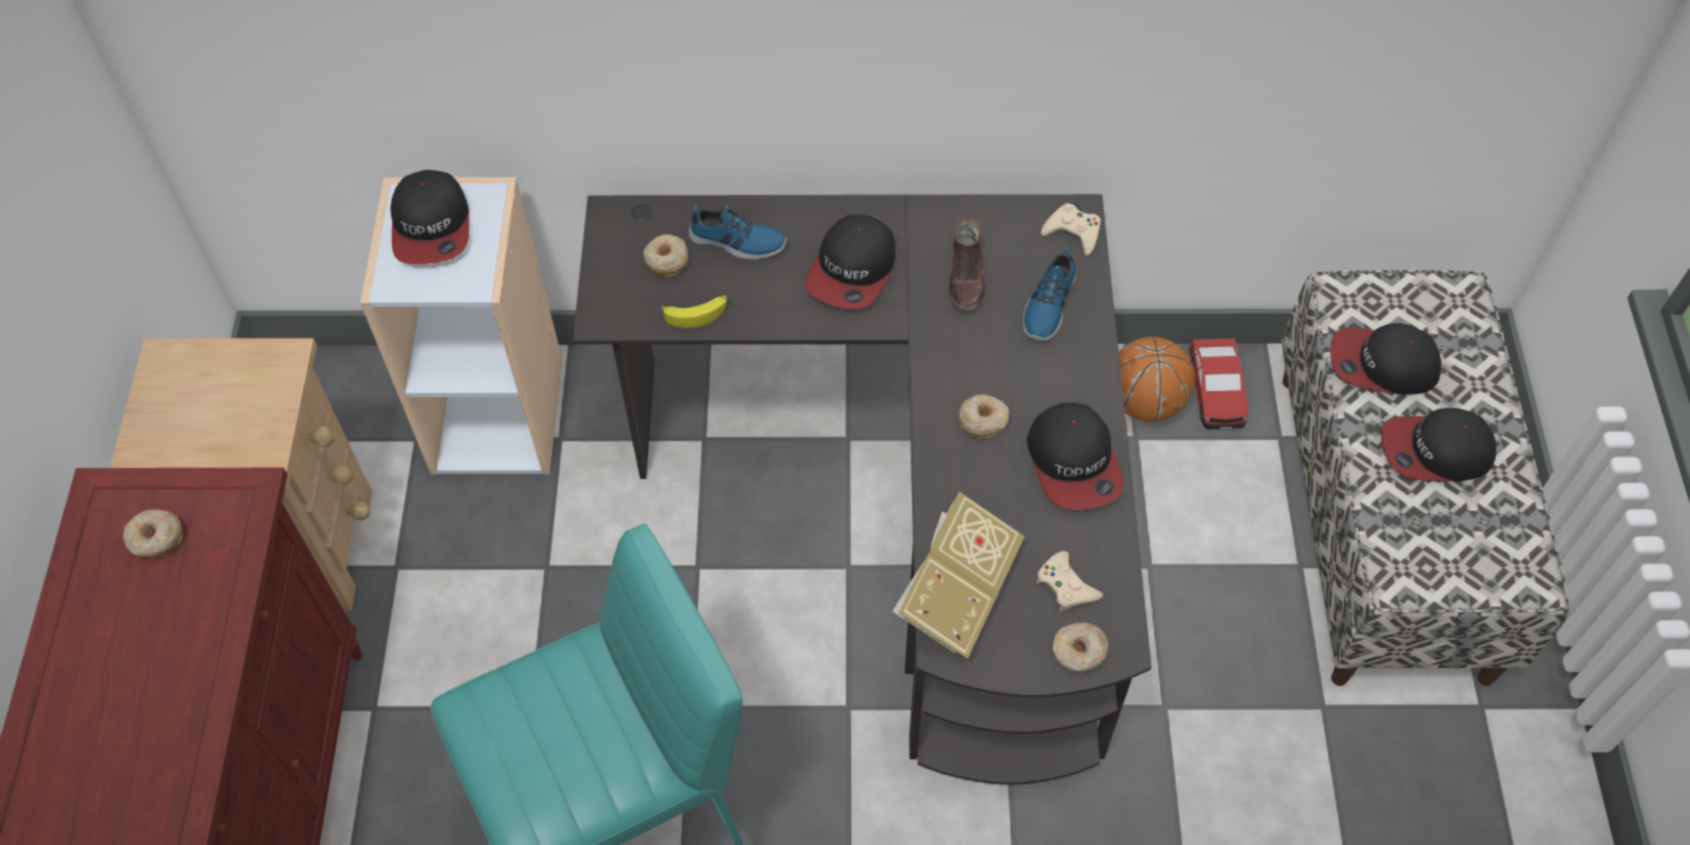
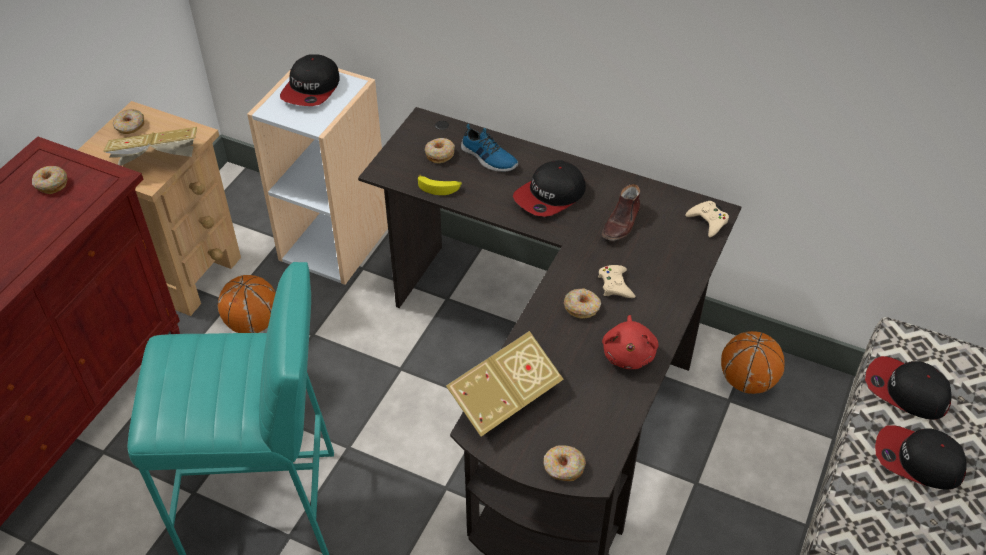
camera: 25 degrees right, 10 degrees down
(172, 382) = (130, 126): none -> donut
(255, 424) = (157, 161): none -> book
(451, 585) = (253, 324): none -> basketball
(1047, 305) = (666, 256): shoe -> none
(1066, 586) = (579, 424): beige game controller -> beige game controller (615, 285)
(1074, 463) = (629, 353): cap -> red plush toy
(1216, 390) = (802, 391): toy car -> none

